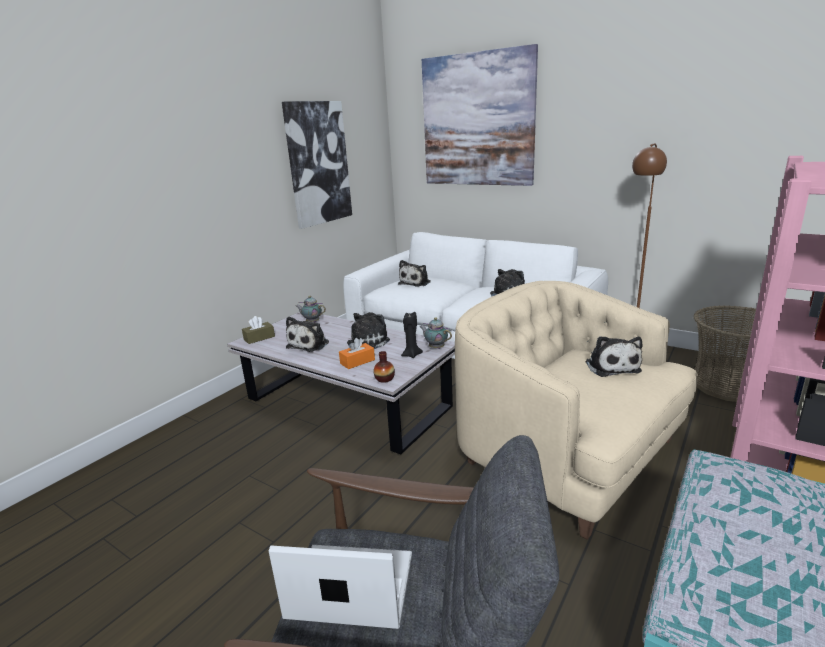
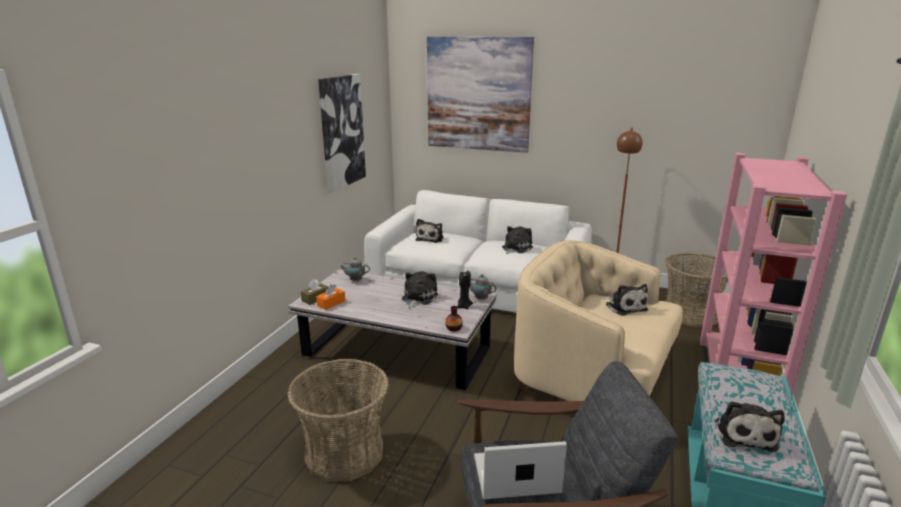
camera: 15 degrees left, 0 degrees up
(229, 514) = (344, 453): none -> basket
(310, 344) = (368, 302): plush toy -> plush toy (744, 433)
(357, 362) = (421, 315): orange tissue box -> orange tissue box (331, 303)

